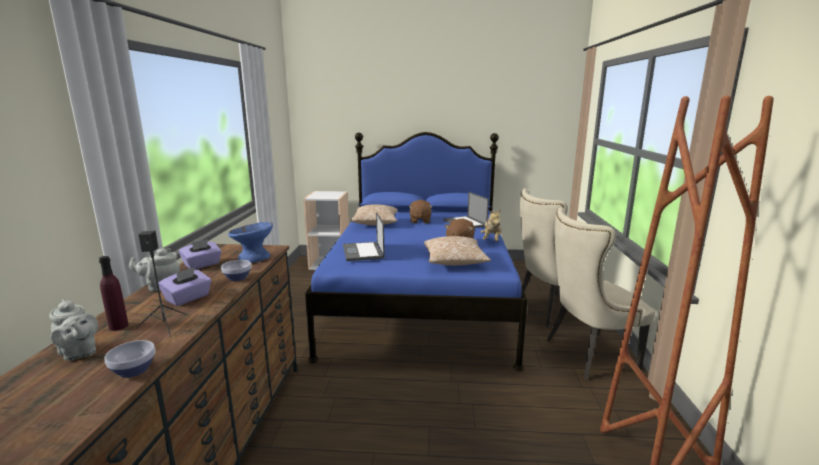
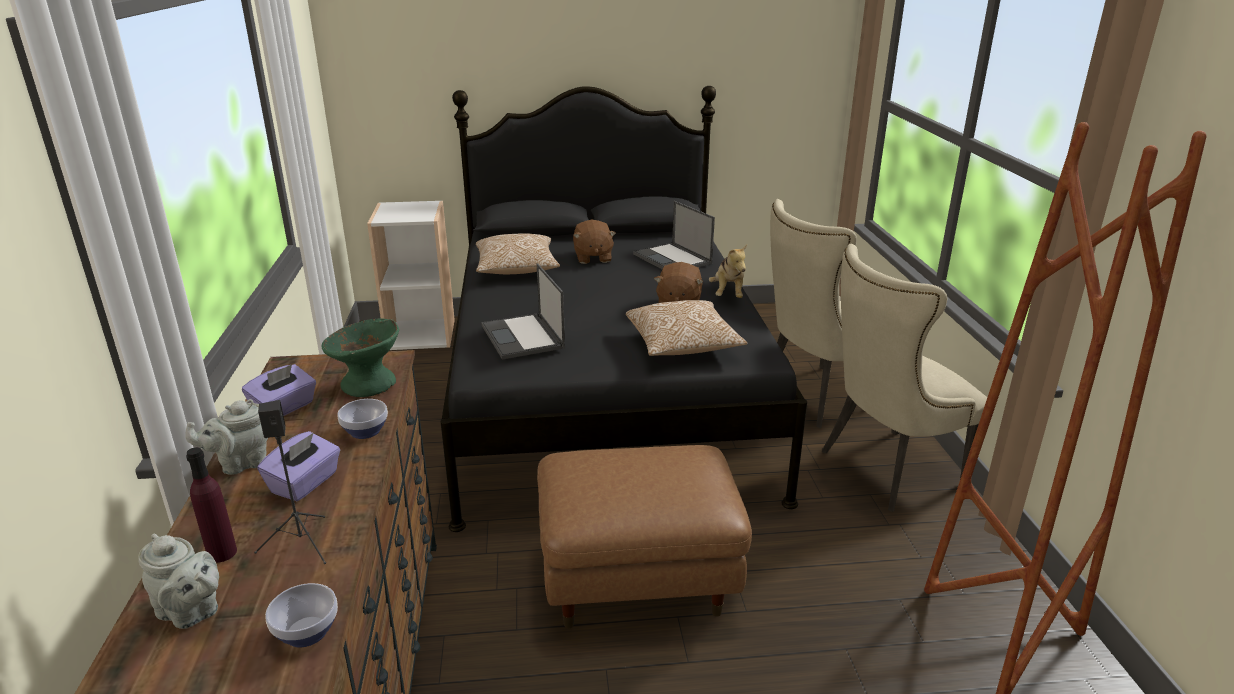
camera: 10 degrees left, 10 degrees up
(254, 258) = (369, 384): blue bowl -> green bowl
(411, 401) = (639, 580): none -> brown ottoman
(421, 300) = (604, 395): blue bed -> black bed

